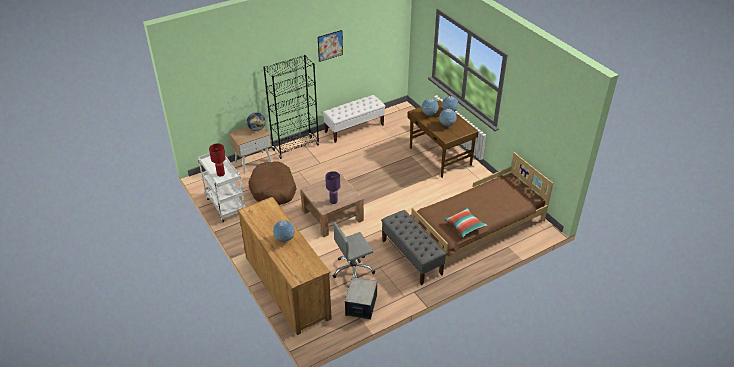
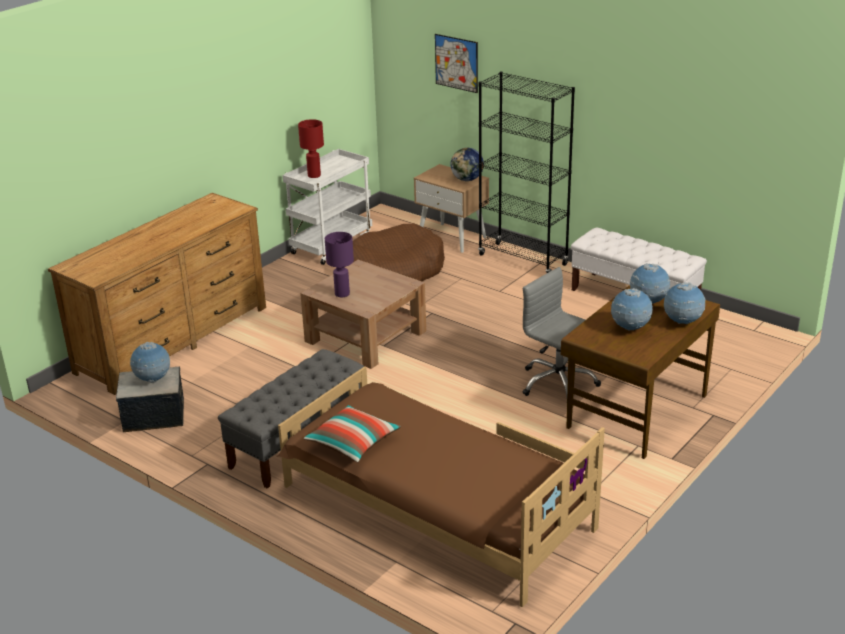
camera: 70 degrees right, 10 degrees down
(284, 239) = (156, 238): globe -> globe (153, 380)
(330, 45) = (631, 97): picture -> picture (456, 63)
(353, 270) = (235, 388): grey office chair -> grey office chair (558, 383)

